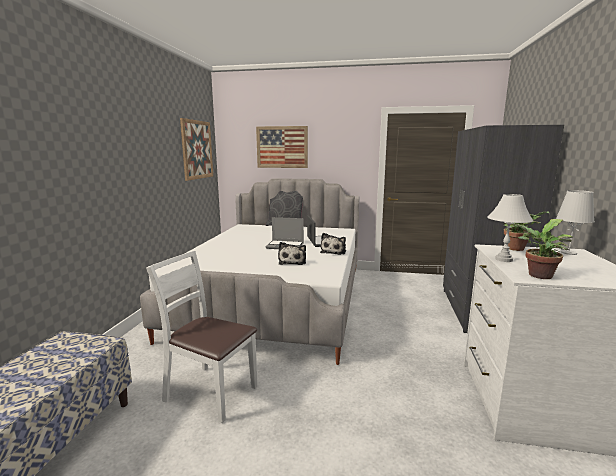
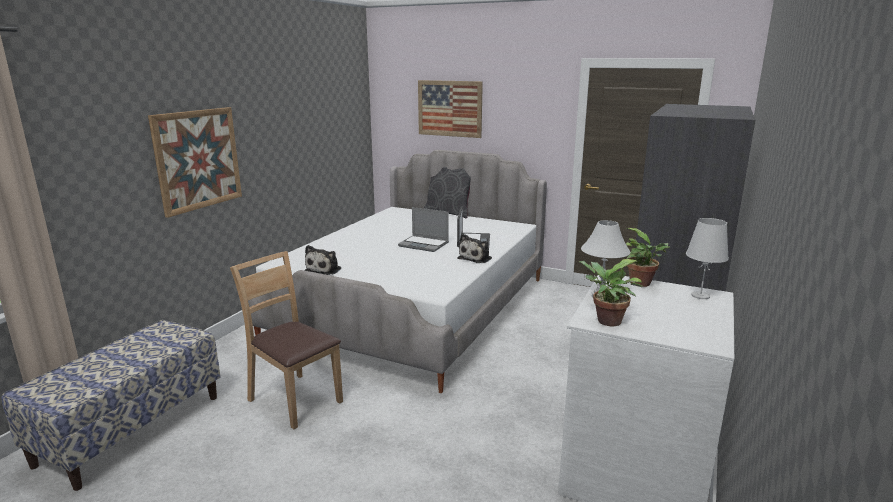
camera: 15 degrees right, 5 degrees up
(197, 149) = (339, 113): picture -> picture (198, 159)
(210, 392) = (295, 400): white chair -> brown chair
(292, 262) = (415, 267): plush toy -> plush toy (324, 270)

